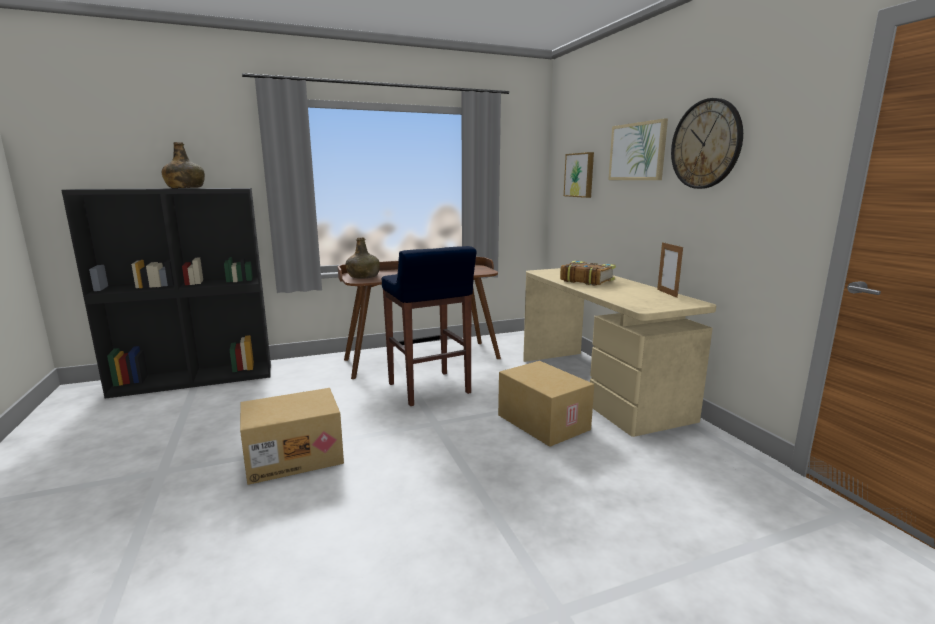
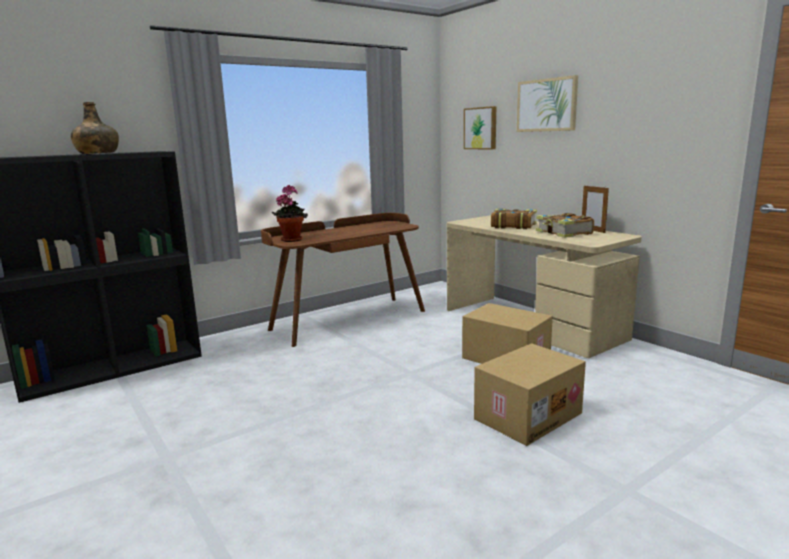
camera: 15 degrees left, 0 degrees up
(295, 456) = (298, 421): cardboard box -> cardboard box (527, 415)
(363, 276) = (292, 239): green bottle -> potted plant
(429, 389) = (379, 345): blue stool -> none
(629, 294) = (563, 233): none -> book
(706, 144) = (619, 98): wall clock -> none

